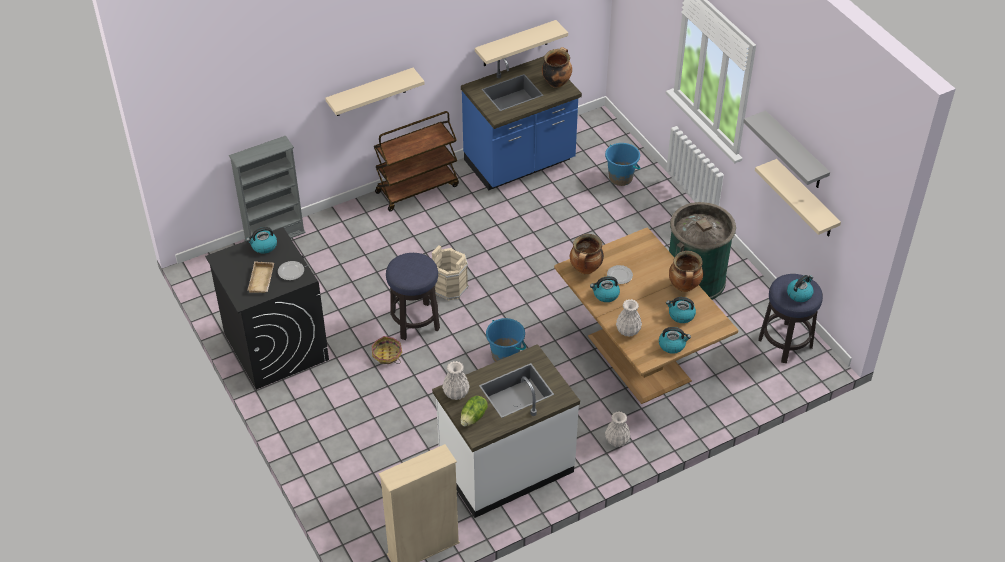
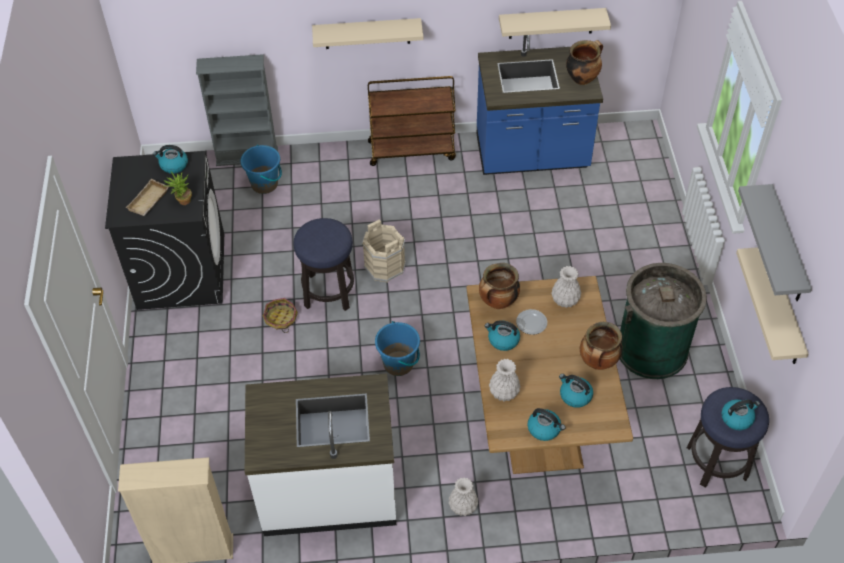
camera: 25 degrees right, 5 degrees up
(291, 271) = (182, 201): plate -> potted plant
(456, 393) = (266, 399): white vase -> white vase (565, 300)
(474, 417) = (268, 435): lettuce -> none
(621, 178) = (631, 205): blue bucket -> blue bucket (265, 184)

